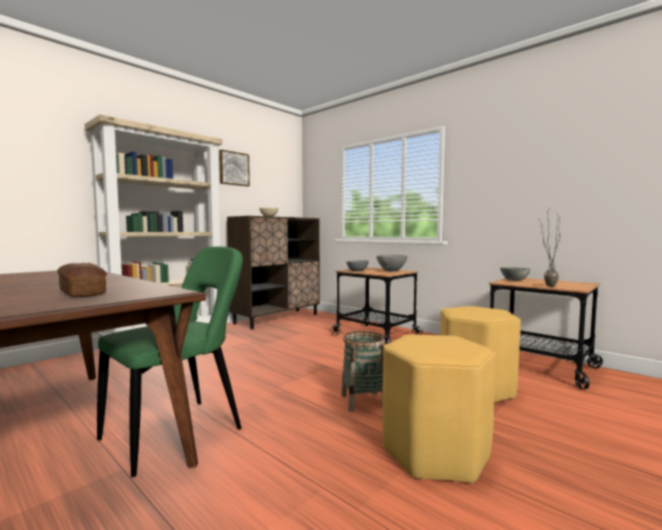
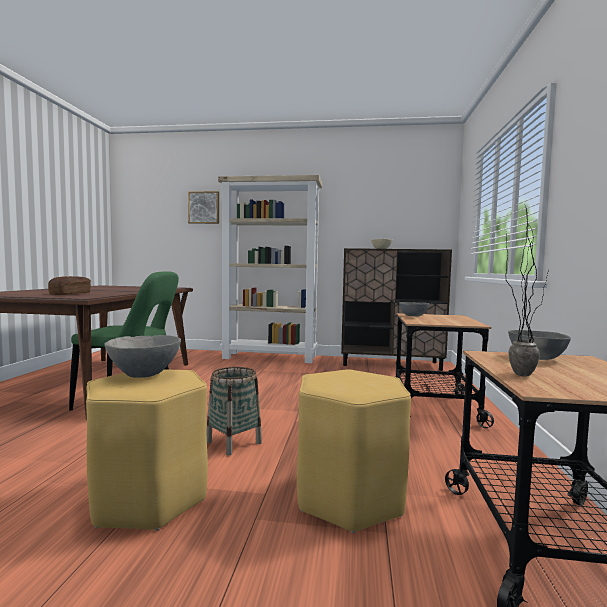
camera: 55 degrees right, 0 degrees up
(233, 168) = (359, 201): picture -> picture (204, 207)
(391, 271) = (454, 321): grey bowl -> grey bowl (144, 375)

